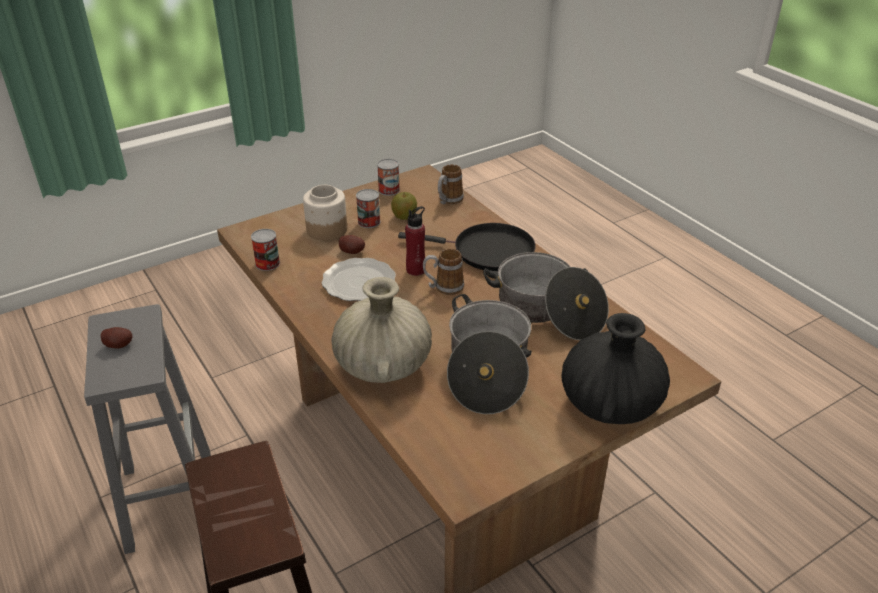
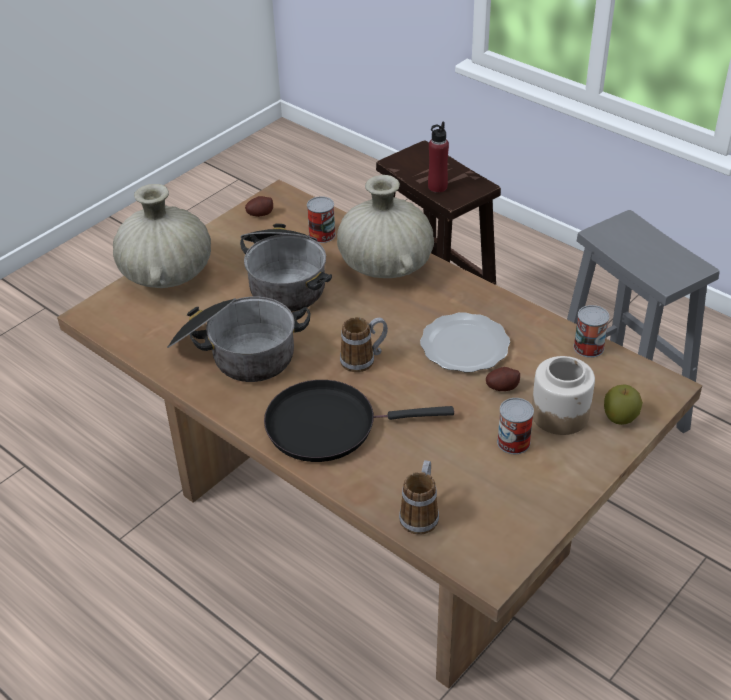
camera: 165 degrees right, 5 degrees up
(119, 344) = (655, 252): potato -> potato (260, 214)
(389, 190) = (526, 517): can -> can (322, 235)
(404, 217) = (470, 463): apple -> apple (620, 417)
(416, 270) = (408, 377): red bottle -> red bottle (437, 187)
(610, 404) = (166, 274): black vase -> beige vase

